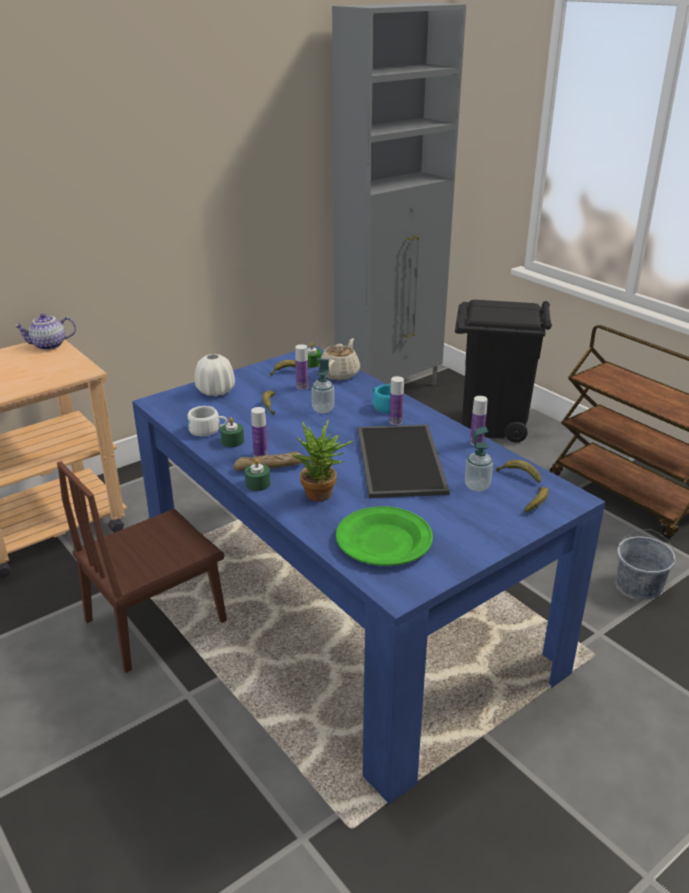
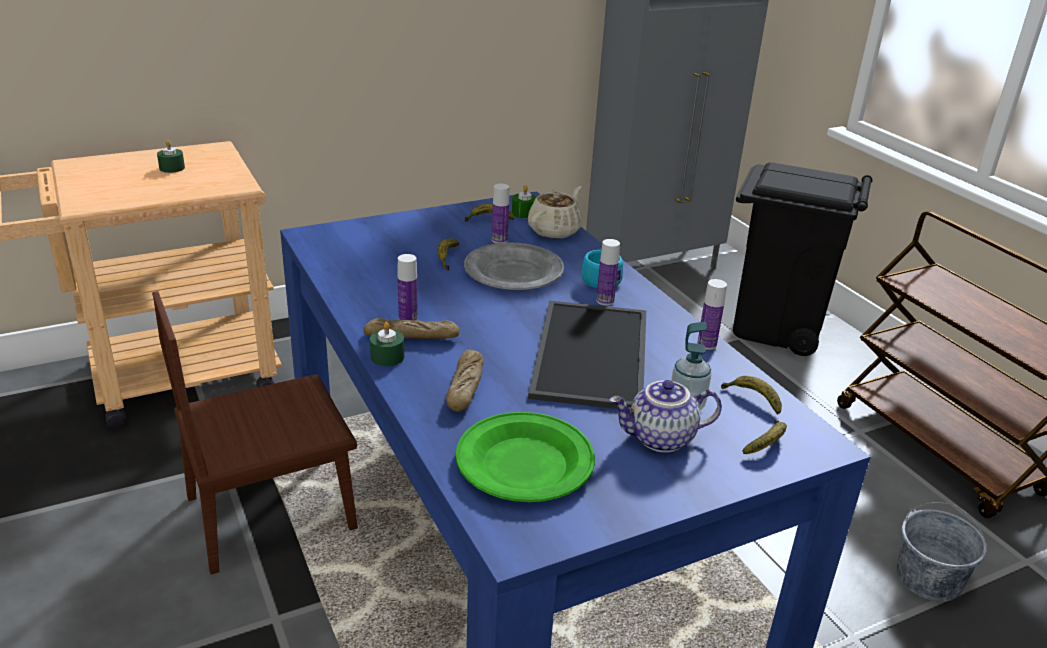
camera: 10 degrees right, 0 degrees up
(49, 346) = (211, 152): teapot -> teapot (660, 439)
(208, 430) = (355, 278): white cup -> none
(215, 391) = (387, 231): white vase -> none
(232, 441) = (380, 296): green candle -> green candle (172, 168)
(322, 496) = (465, 387): potted plant -> bread
(323, 409) = (514, 272): soap dispenser -> grey plate

